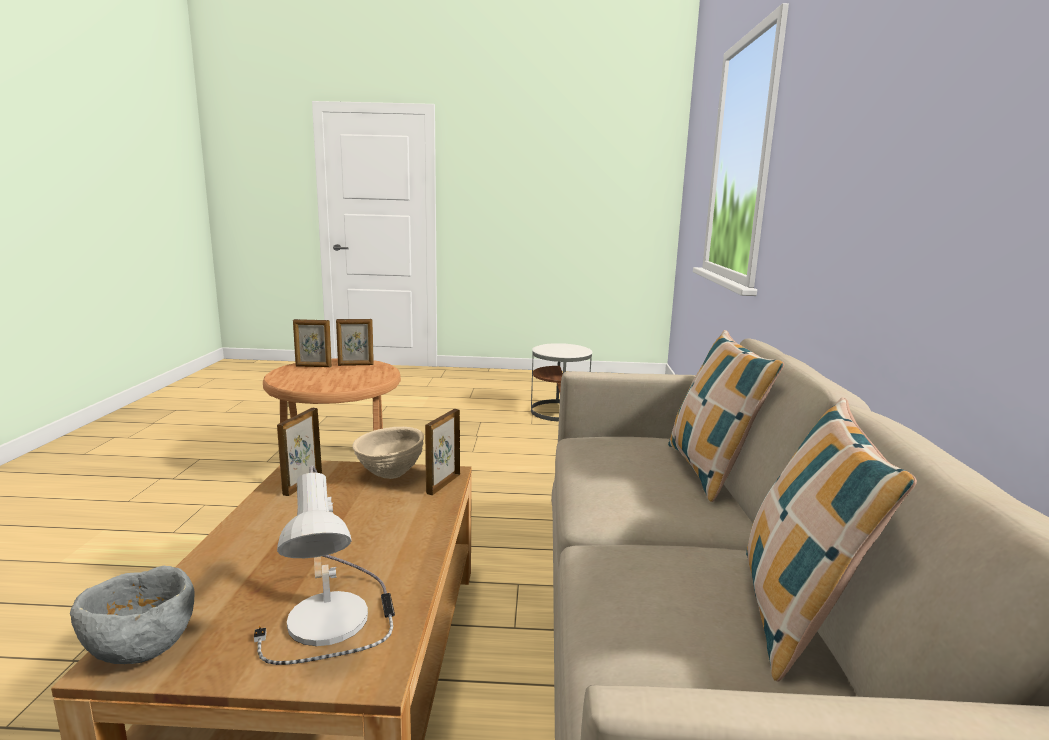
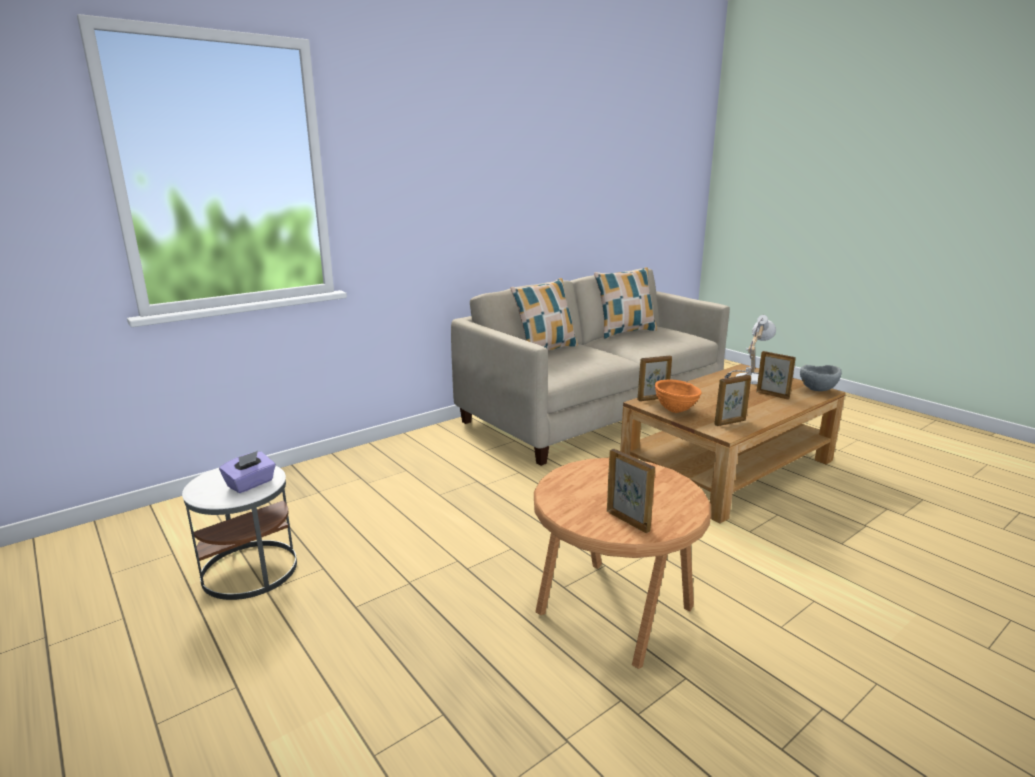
camera: 130 degrees left, 5 degrees up
(356, 365) = (575, 502): picture frame -> picture frame (772, 395)
(390, 476) = (675, 411): beige bowl -> orange bowl
(553, 350) = (251, 484): none -> purple tissue box

